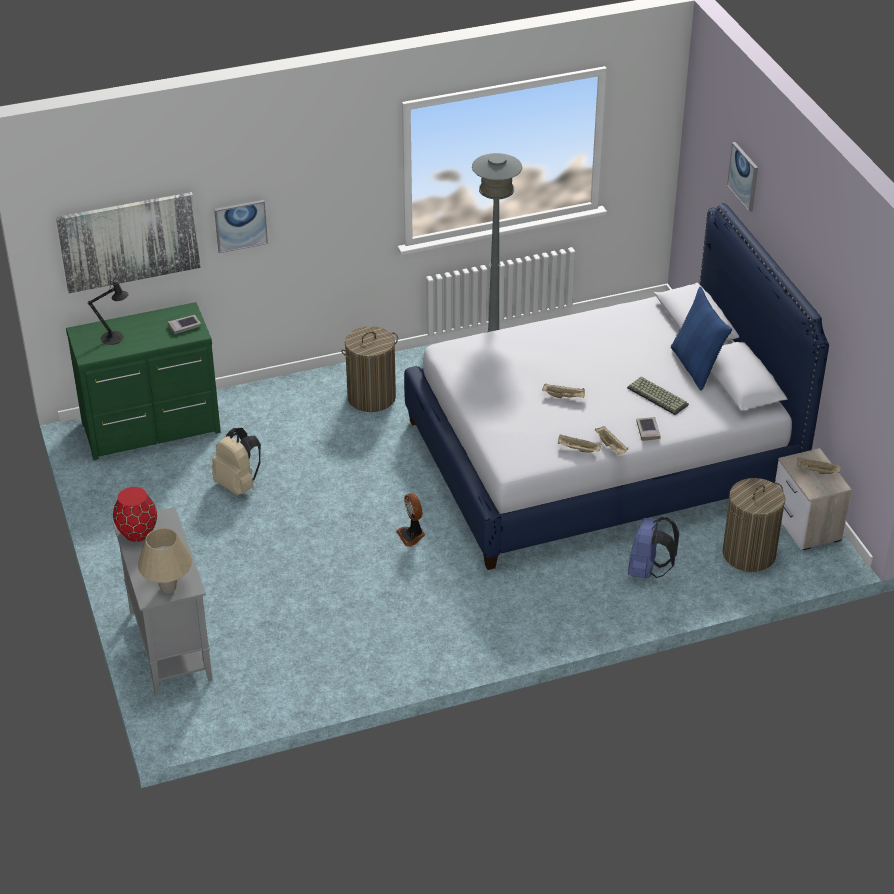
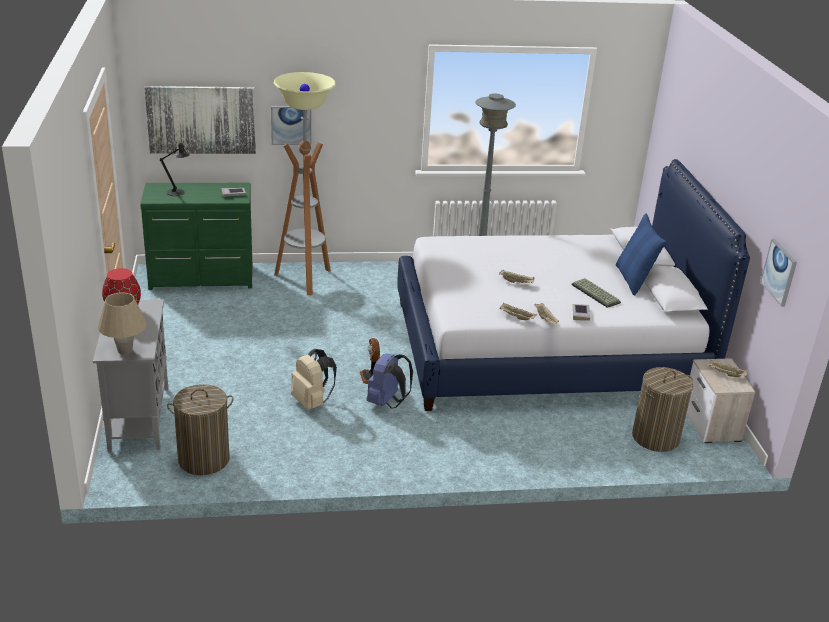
camera: 10 degrees right, 10 degrees down
(238, 484) = (249, 322): beige backpack -> beige backpack (312, 402)
(280, 406) = (304, 279): none -> floor lamp
(371, 397) = (376, 285): laundry basket -> laundry basket (204, 459)
(648, 570) = (563, 435): blue backpack -> blue backpack (387, 402)
(743, 176) = (696, 135): picture -> picture (779, 272)

